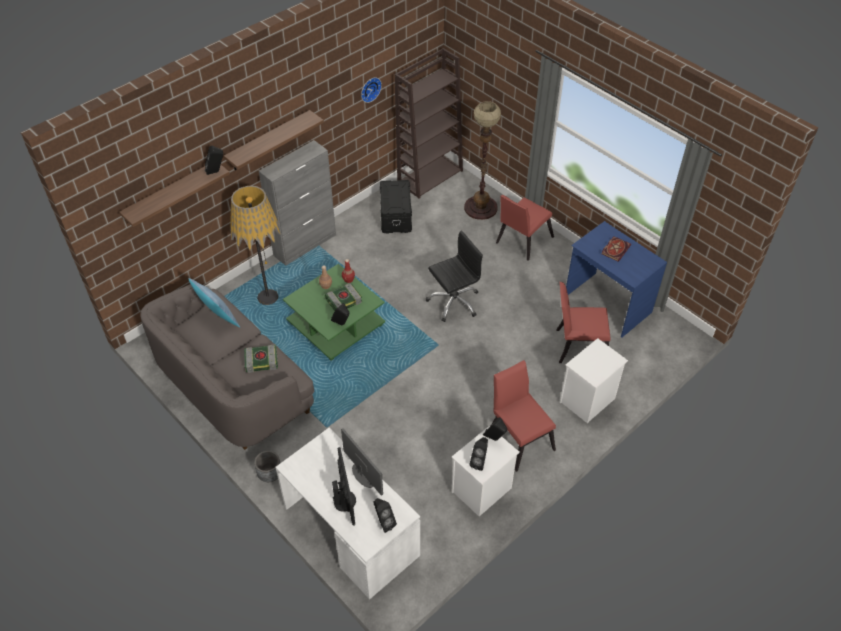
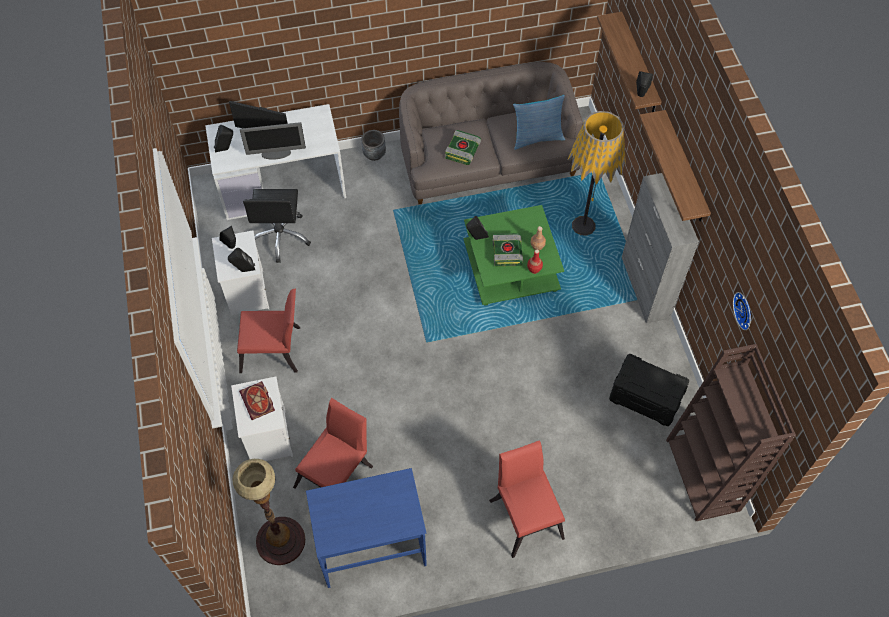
camera: 120 degrees right, 10 degrees up
(453, 302) = (475, 387): black office chair -> black office chair (281, 237)
(480, 208) = (611, 501): floor lamp -> floor lamp (280, 540)
(615, 249) = (373, 512): book -> book (258, 402)

